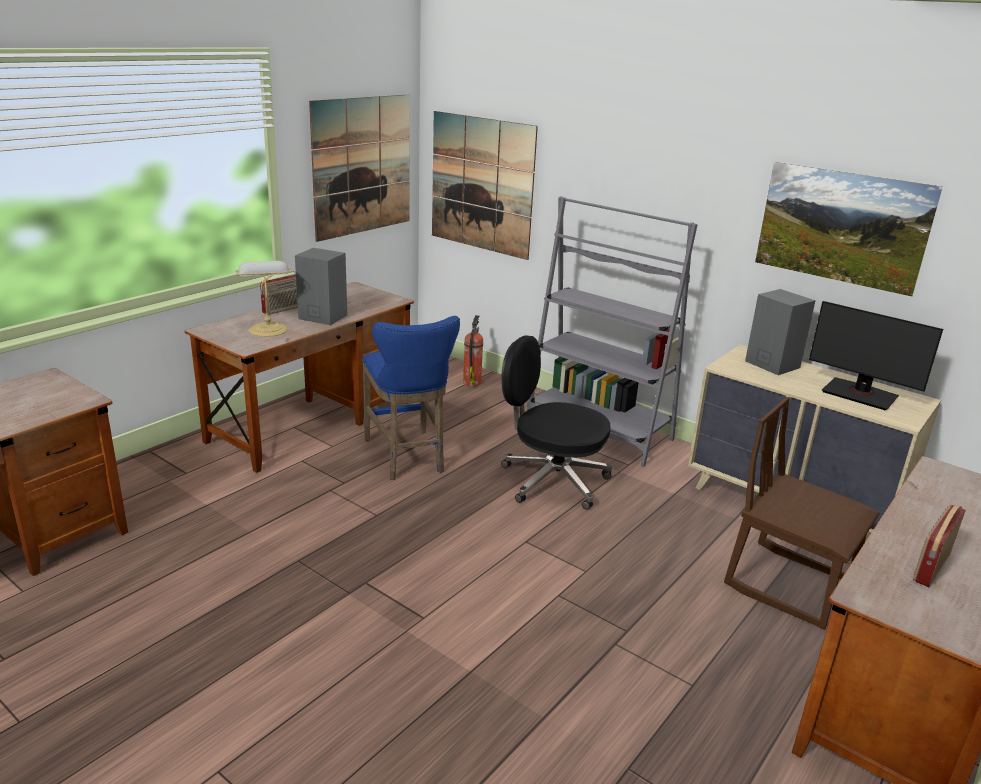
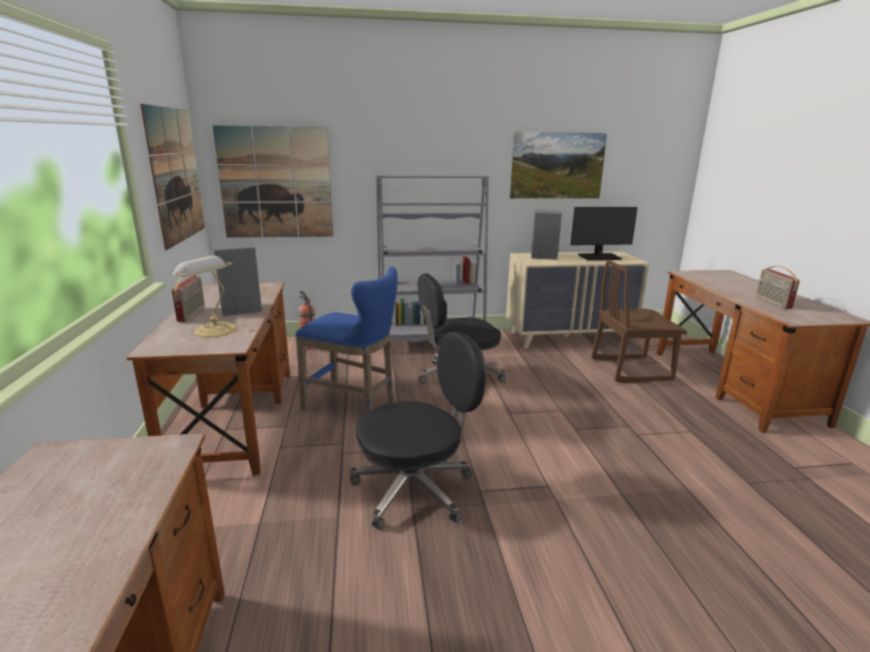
camera: 45 degrees left, 5 degrees down
(326, 548) = (415, 489): none -> black office chair

